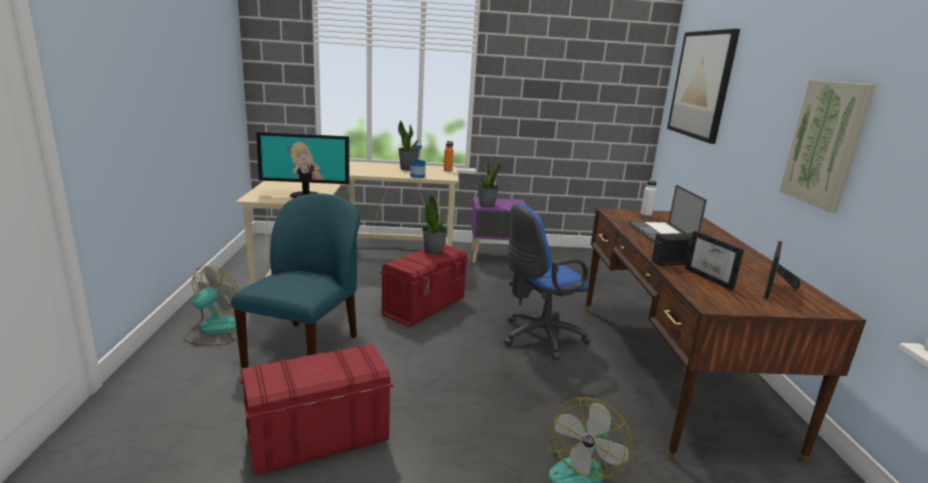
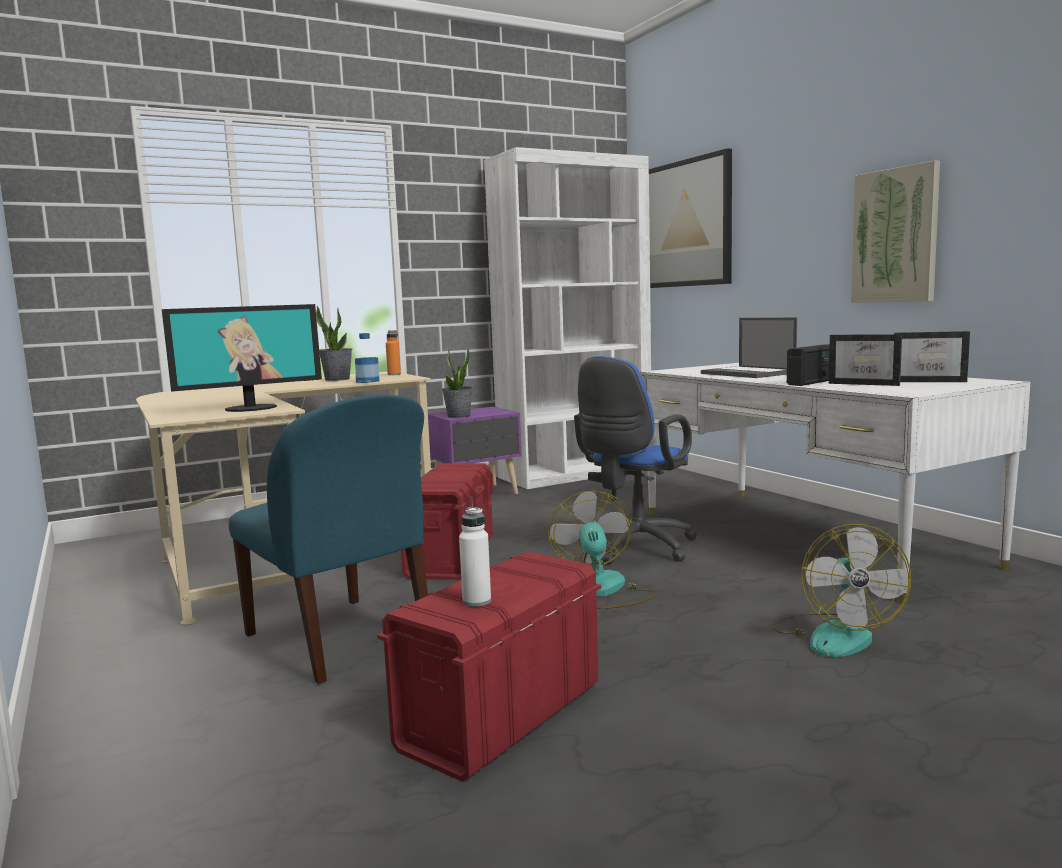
camera: 25 degrees left, 10 degrees down
(213, 330) = (147, 662): fan -> fan (603, 591)
(304, 350) = (340, 640): blue chair -> blue chair turned 150 degrees clockwise
(434, 251) = (447, 470): potted plant -> none
(579, 256) = (576, 473): none -> white bookcase
(645, 215) = (701, 368): white bottle -> white bottle (476, 601)
(672, 369) = (804, 537): brown desk -> white desk
(774, 291) = (929, 381): picture frame -> picture frame turned 75 degrees counterclockwise

